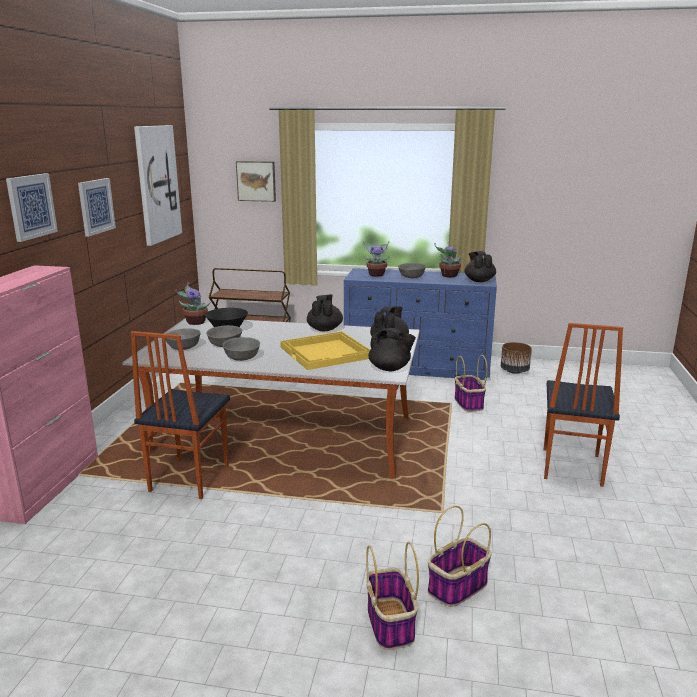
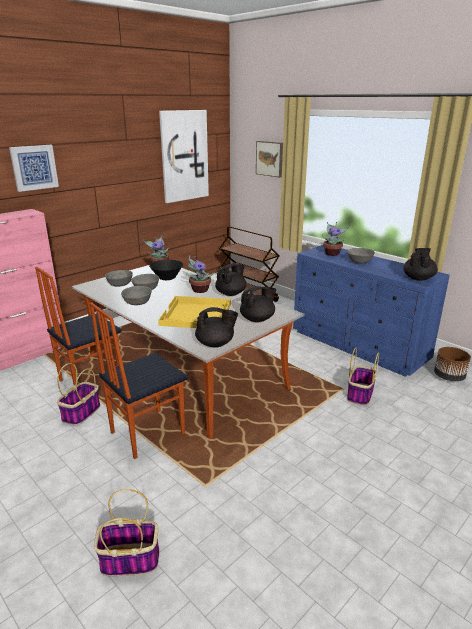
camera: 35 degrees right, 5 degrees up
(96, 206) = (106, 170): picture -> none
(390, 369) = (215, 344): black teapot -> black teapot turned 60 degrees counterclockwise
(391, 624) = (48, 561): basket -> basket (81, 413)
(448, 276) = (396, 267): potted plant -> potted plant (199, 290)
(570, 467) = (377, 499): chair -> chair (146, 433)

